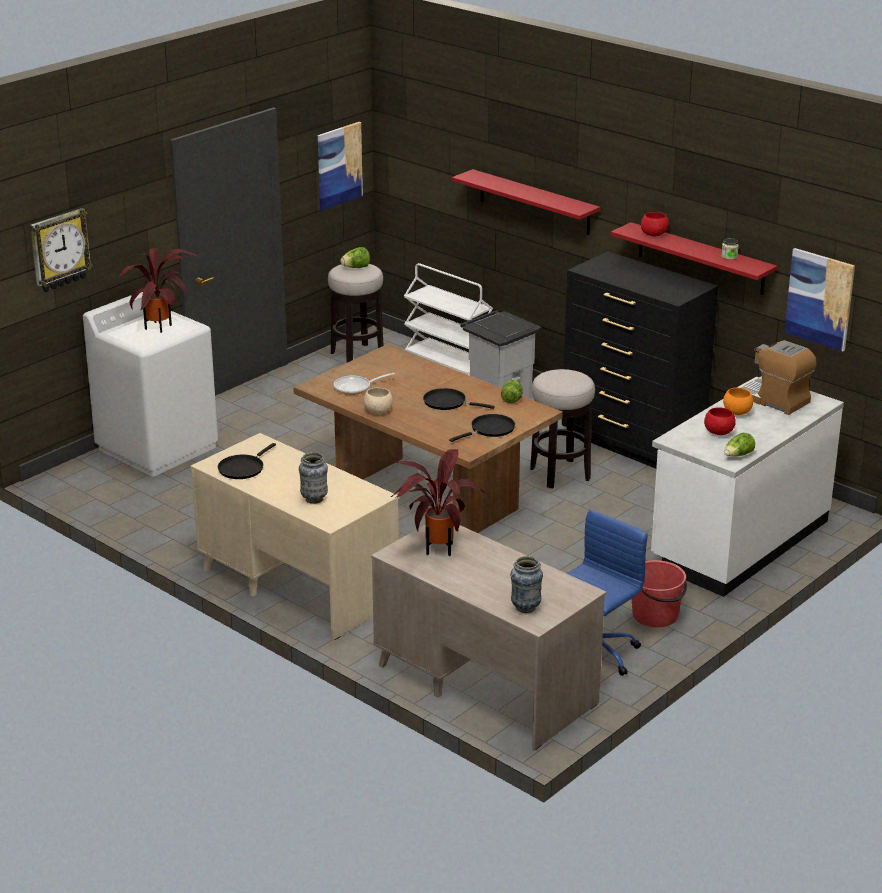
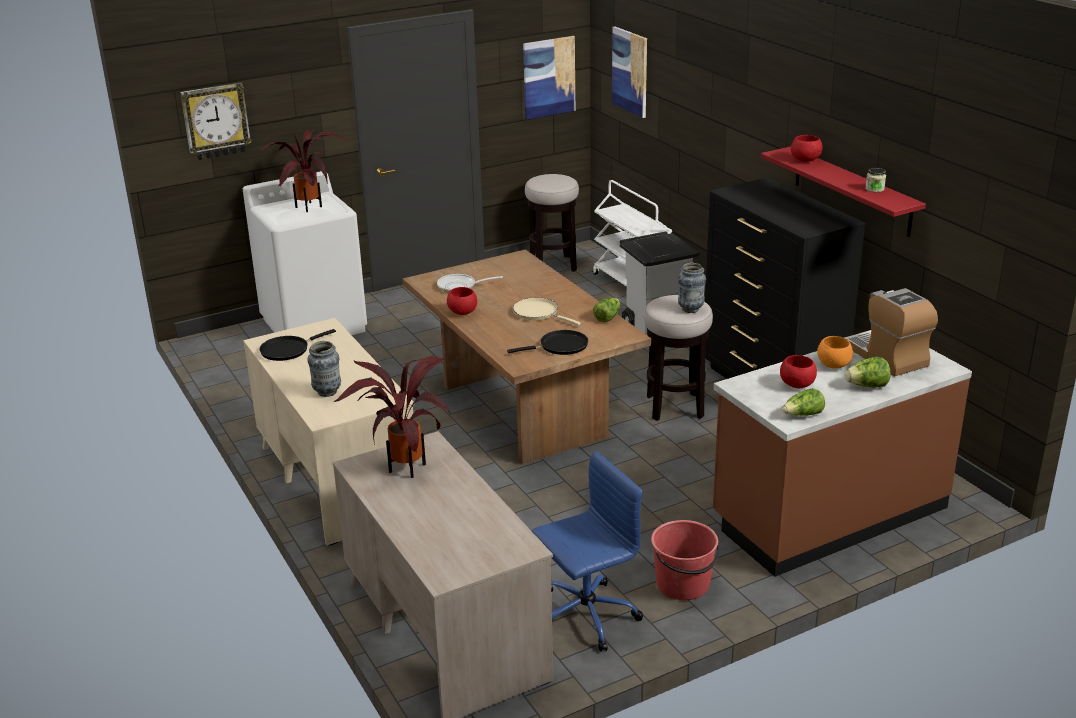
camera: 20 degrees right, 0 degrees up
(356, 268) = (553, 178): lettuce -> lettuce (867, 386)
(378, 412) = (462, 313): beige bowl -> red bowl
(448, 402) = (538, 313): black frying pan -> beige frying pan
(525, 607) = (446, 556): vase -> vase (690, 309)
(534, 202) = (710, 122): red shelf -> none
(738, 541) = (828, 514): white counter -> brown counter
(819, 299) = (967, 246): picture -> picture (630, 71)

